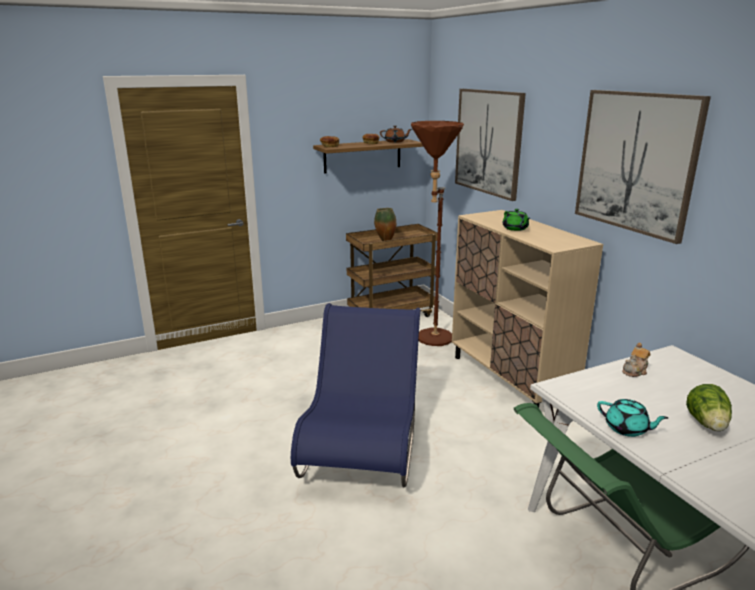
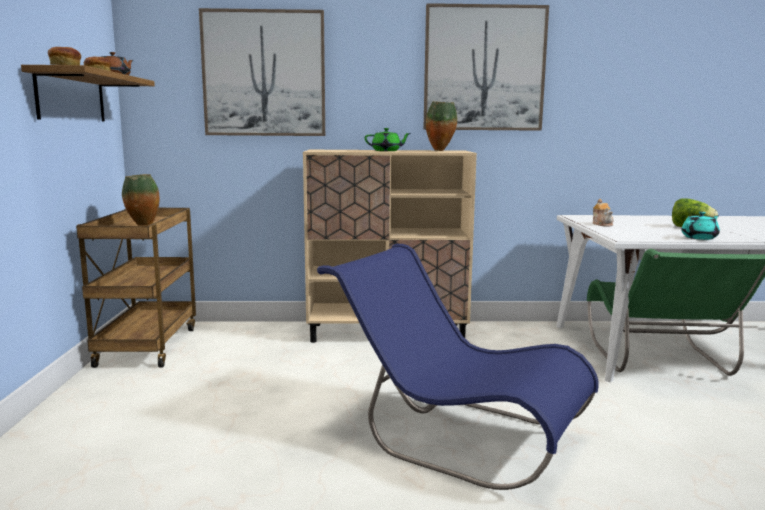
camera: 65 degrees left, 10 degrees down
(430, 341) = (255, 343): brown floor lamp -> none
(564, 239) = (440, 150): none -> vase

